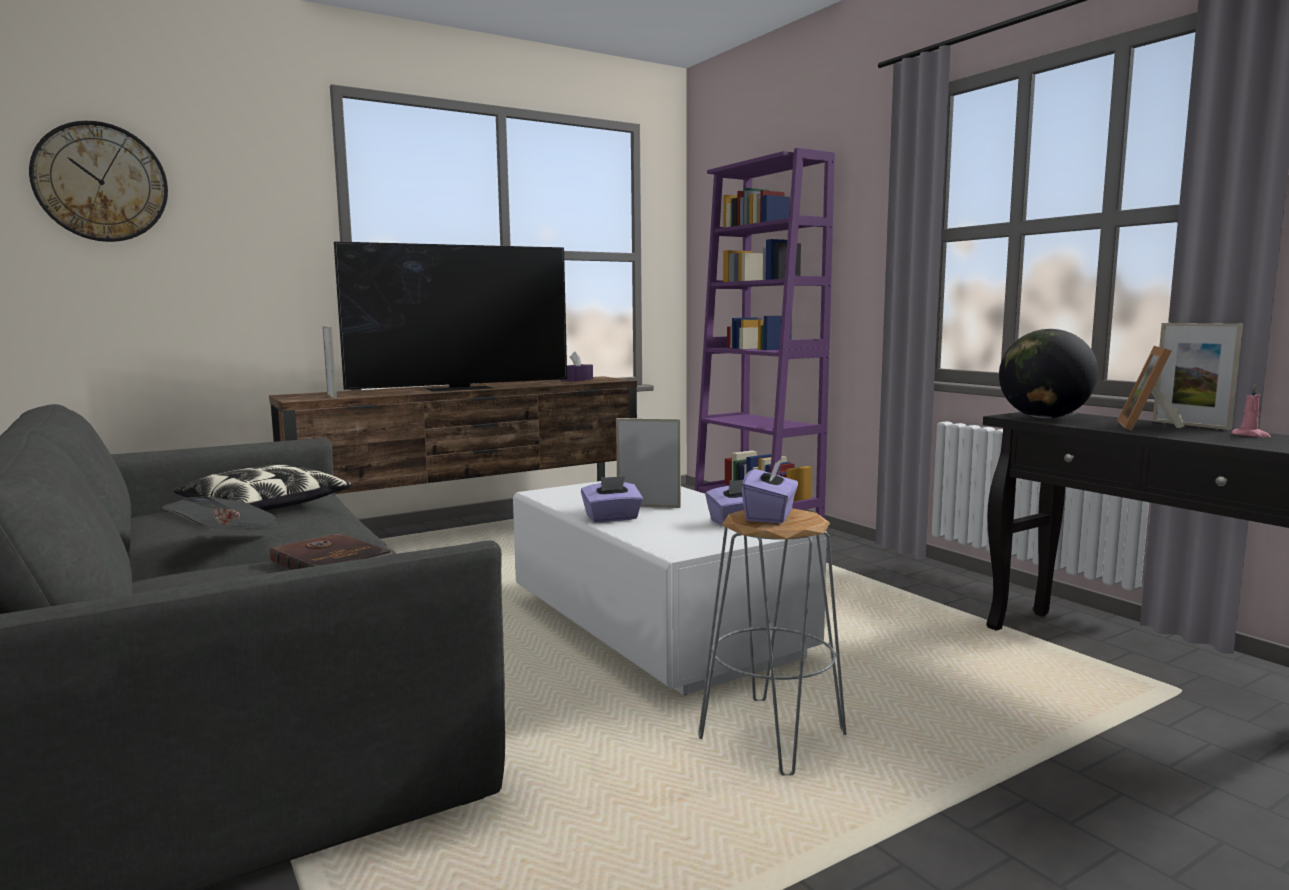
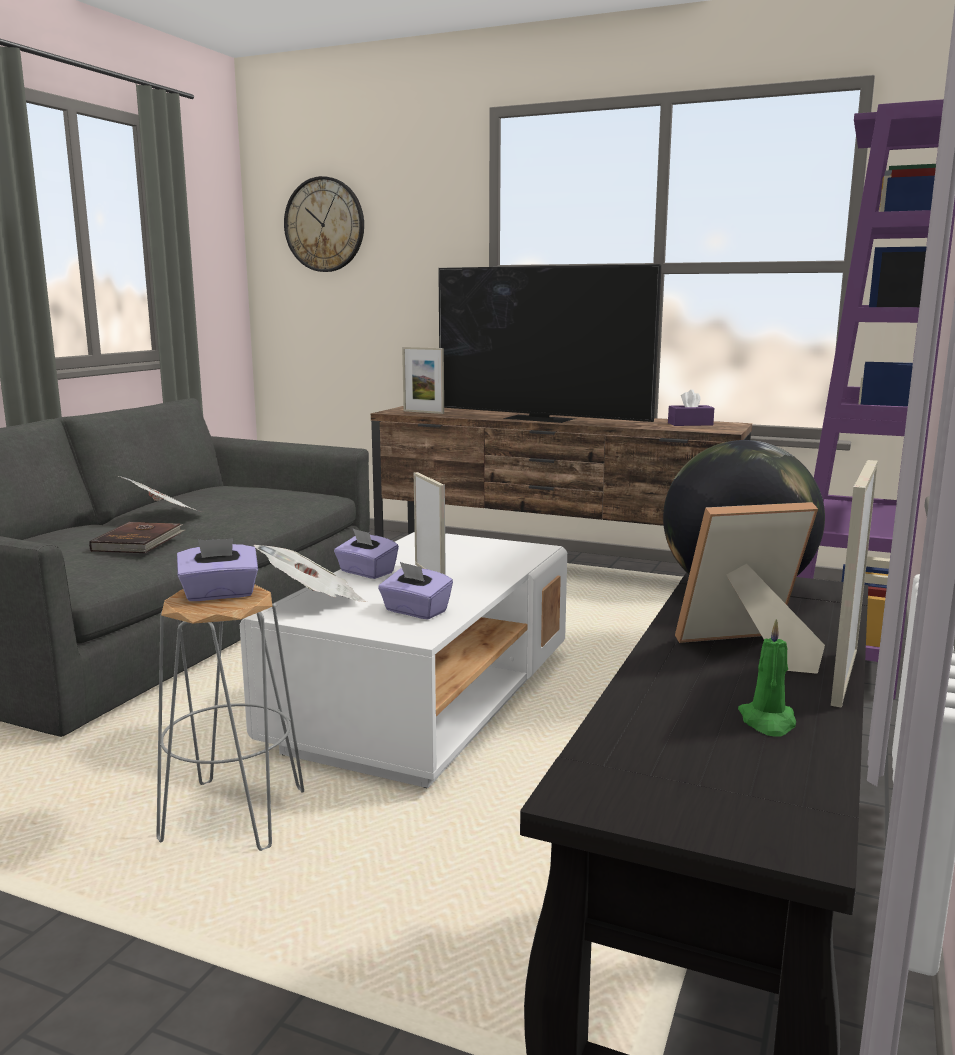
camera: 55 degrees right, 5 degrees up
(265, 506) = (264, 496): pillow -> none
(331, 396) = (423, 412): picture frame -> picture frame turned 90 degrees clockwise
(661, 539) = (313, 600): none -> newspaper
(1251, 435) = (768, 722): pink candle -> green candle

